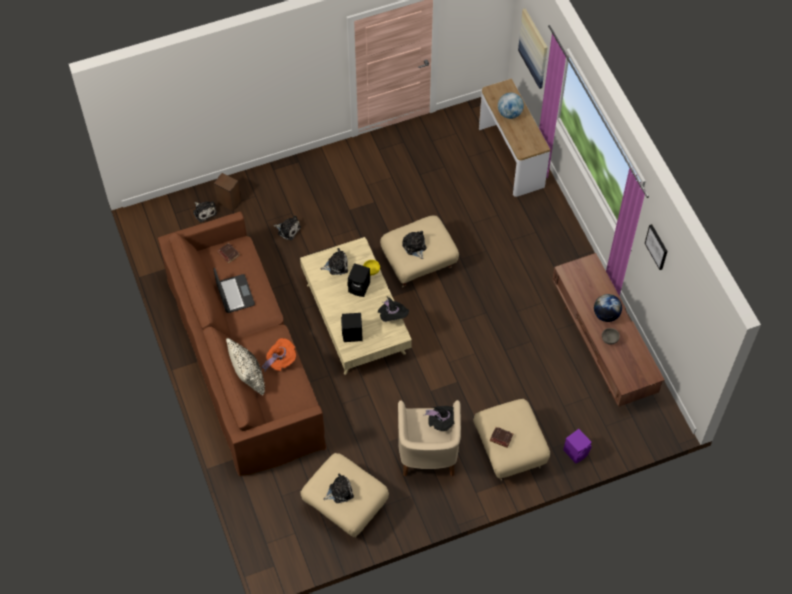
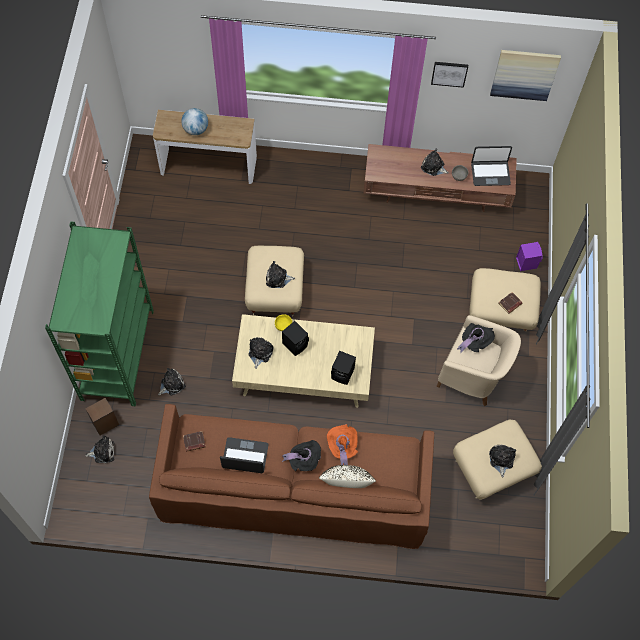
camera: 65 degrees left, 5 degrees up
(293, 180) = (117, 354): none -> green bookcase
(392, 316) = (342, 331): black hat -> black hat (303, 459)
(534, 48) = (167, 62): picture -> picture (524, 74)
(606, 315) = (433, 167): globe -> plush toy
(631, 364) = (490, 173): none -> laptop

